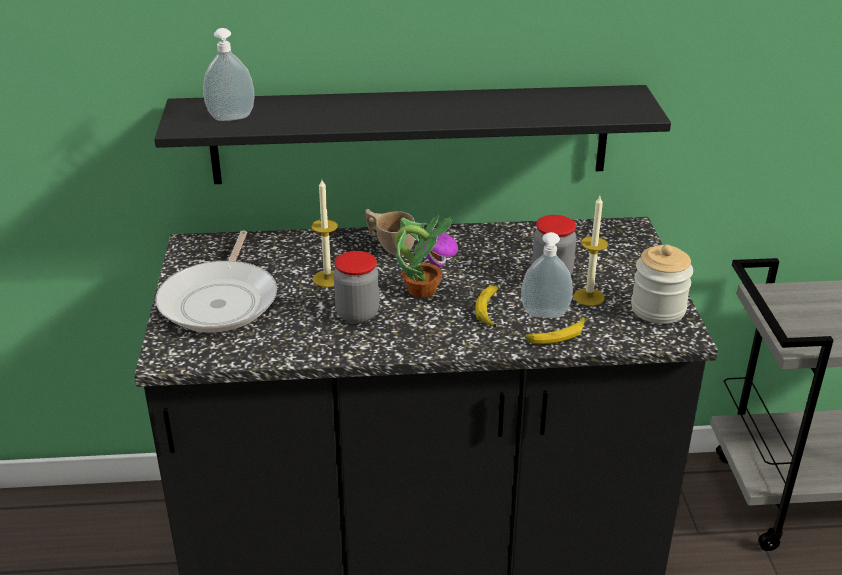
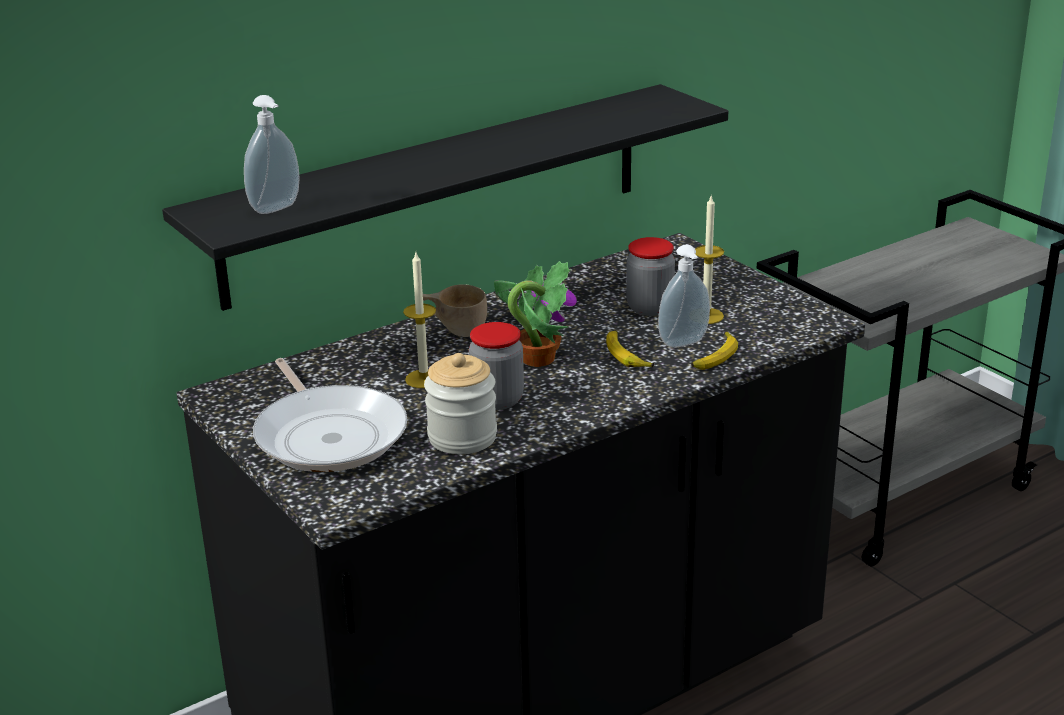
camera: 30 degrees left, 5 degrees down
(658, 309) = (779, 307): jar -> jar (462, 437)

